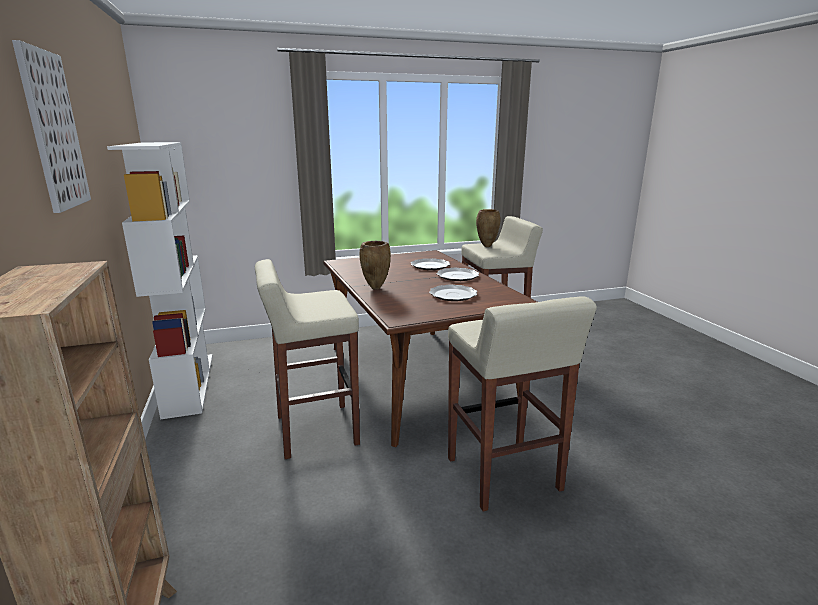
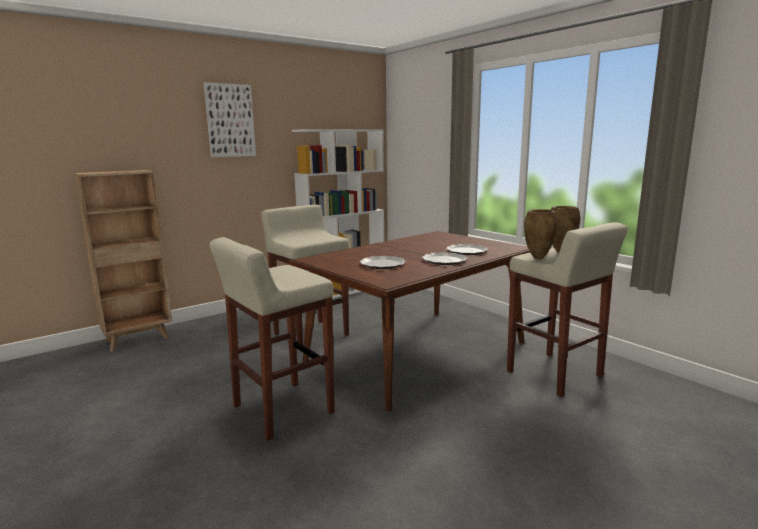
camera: 70 degrees right, 5 degrees down
(375, 288) = (375, 247): brown vase -> brown vase (537, 258)

